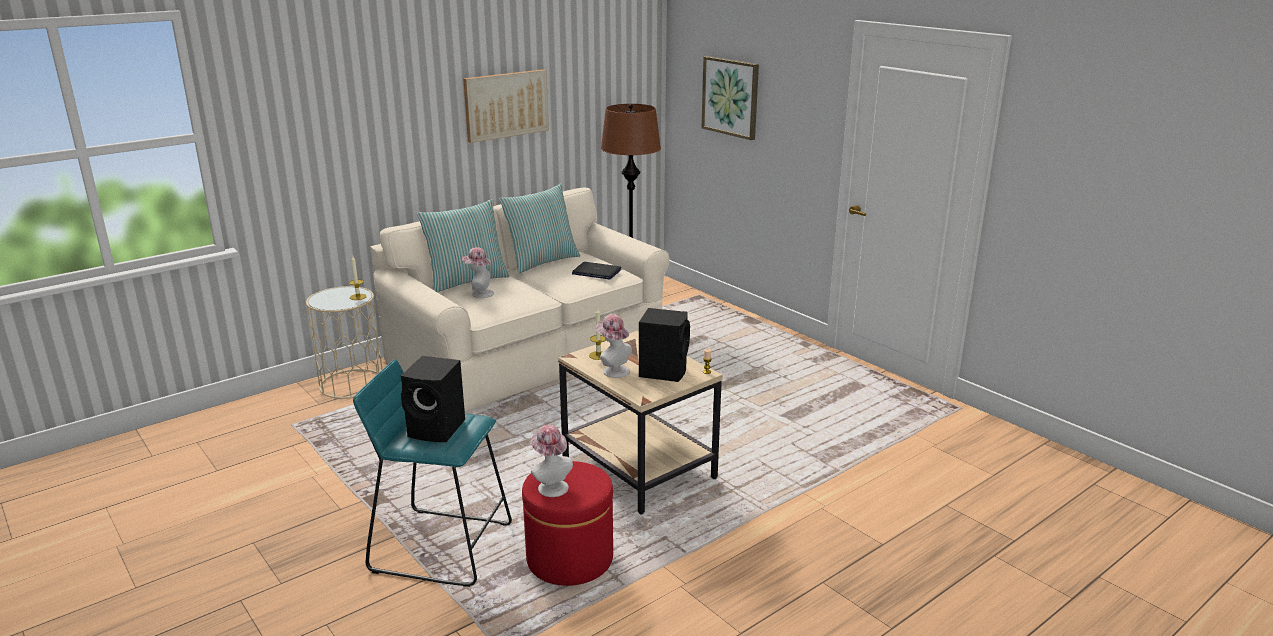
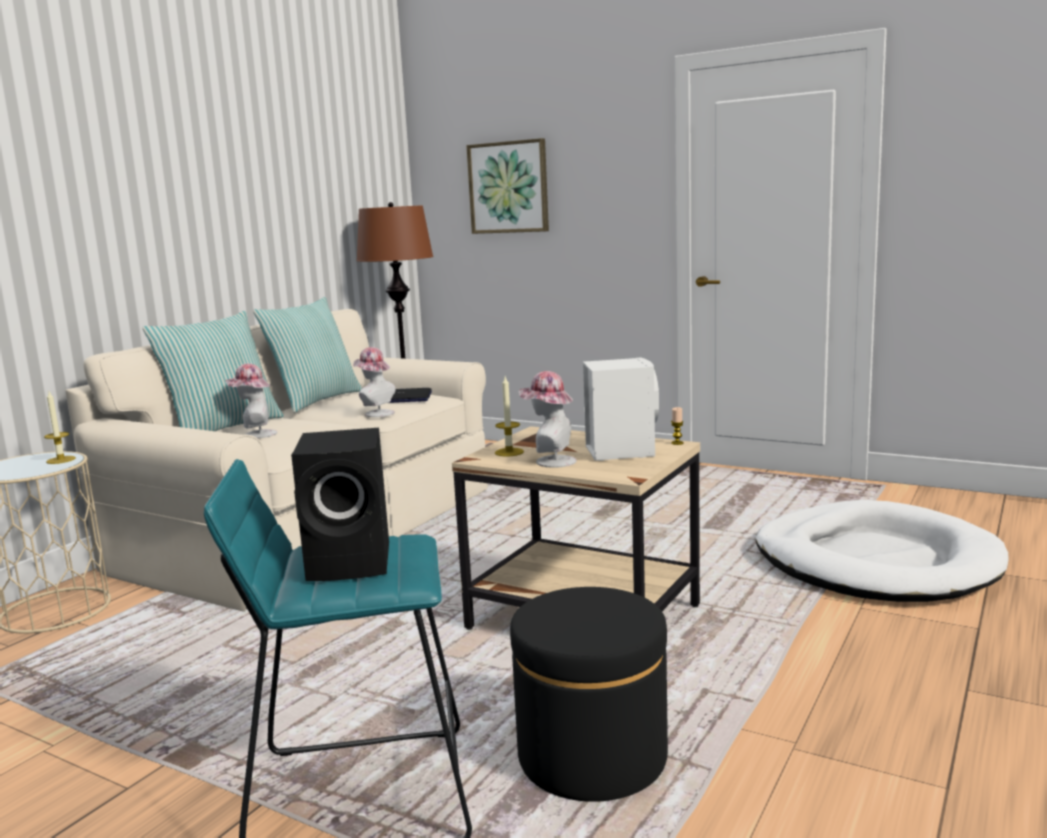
camera: 20 degrees left, 10 degrees down
(506, 105) = (237, 196): picture -> none
(550, 486) = (566, 625): hat -> hat (376, 413)
(570, 558) = (592, 756): red ottoman -> black ottoman
(664, 371) = (620, 451): black speaker -> white speaker
(873, 475) = (875, 561): none -> white dog bed

